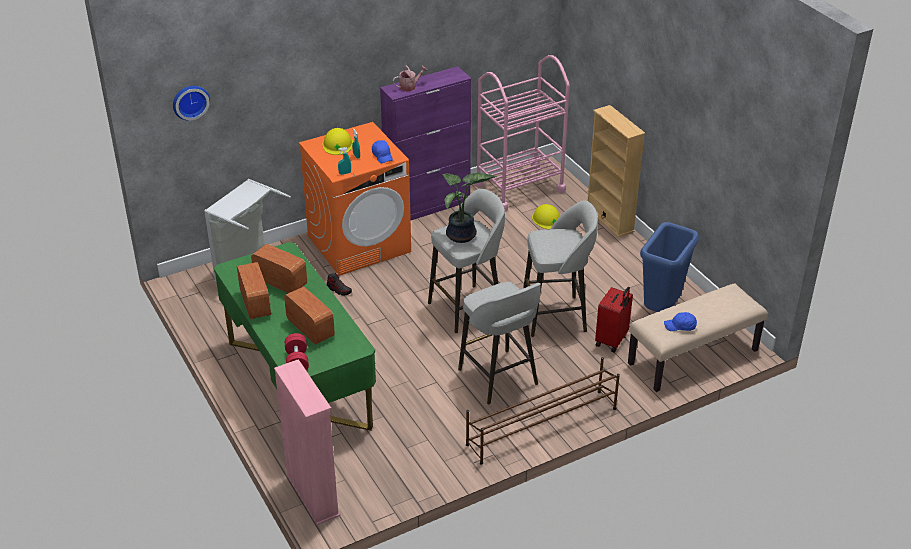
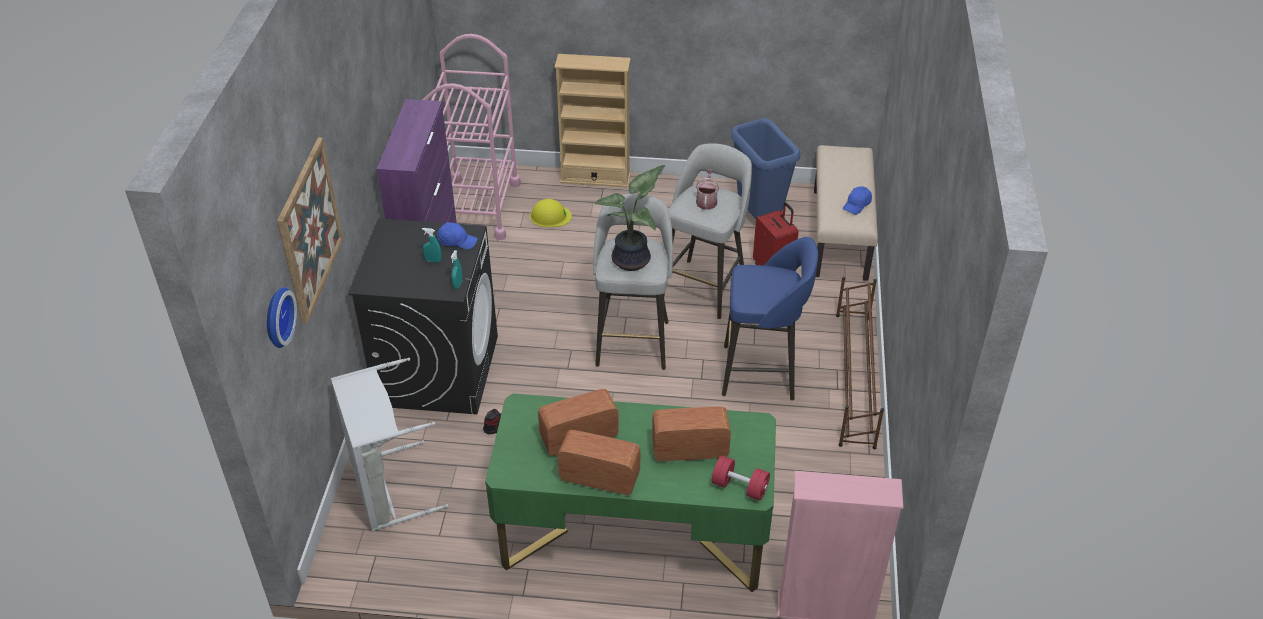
camera: 55 degrees left, 5 degrees up
(262, 76) = (310, 230): none -> picture
(337, 144) = (392, 264): yellow hard hat -> none
(359, 243) = (438, 370): orange washing machine -> black washing machine
(410, 86) = (404, 147): watering can -> watering can (706, 200)
(499, 378) = (761, 373): grey stool -> blue stool

